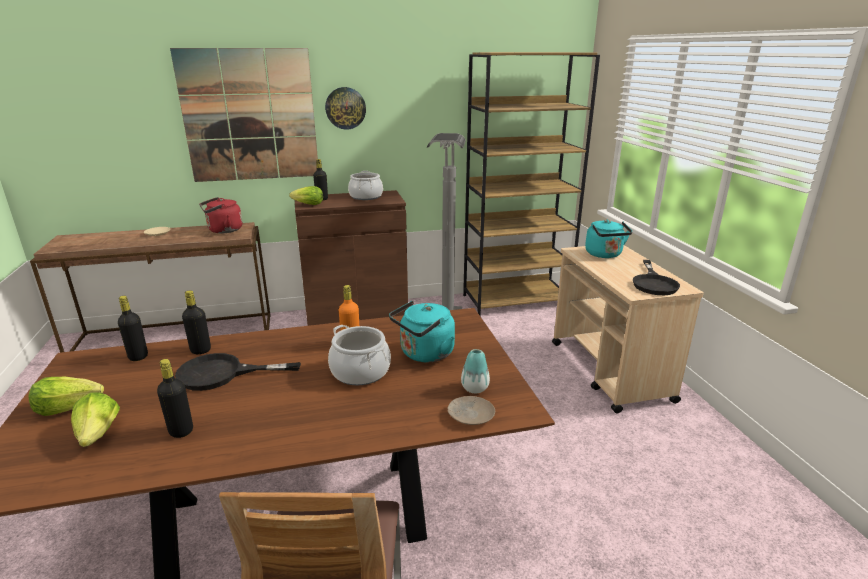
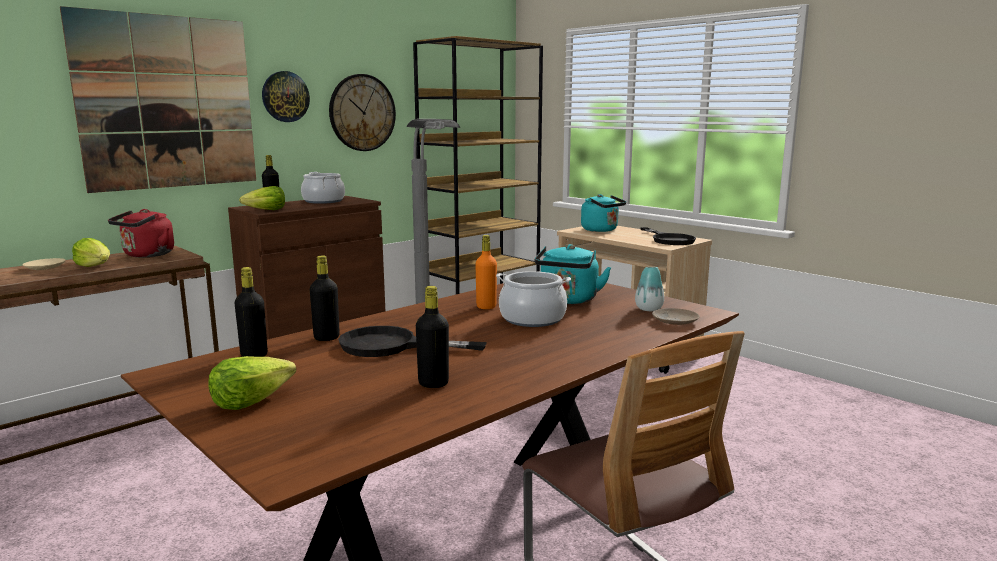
camera: 30 degrees left, 10 degrees down
(98, 434) = (340, 406): lettuce -> lettuce (95, 266)
(222, 374) = (391, 346): black frying pan -> black frying pan turned 45 degrees clockwise
(416, 120) = (362, 113): none -> wall clock

